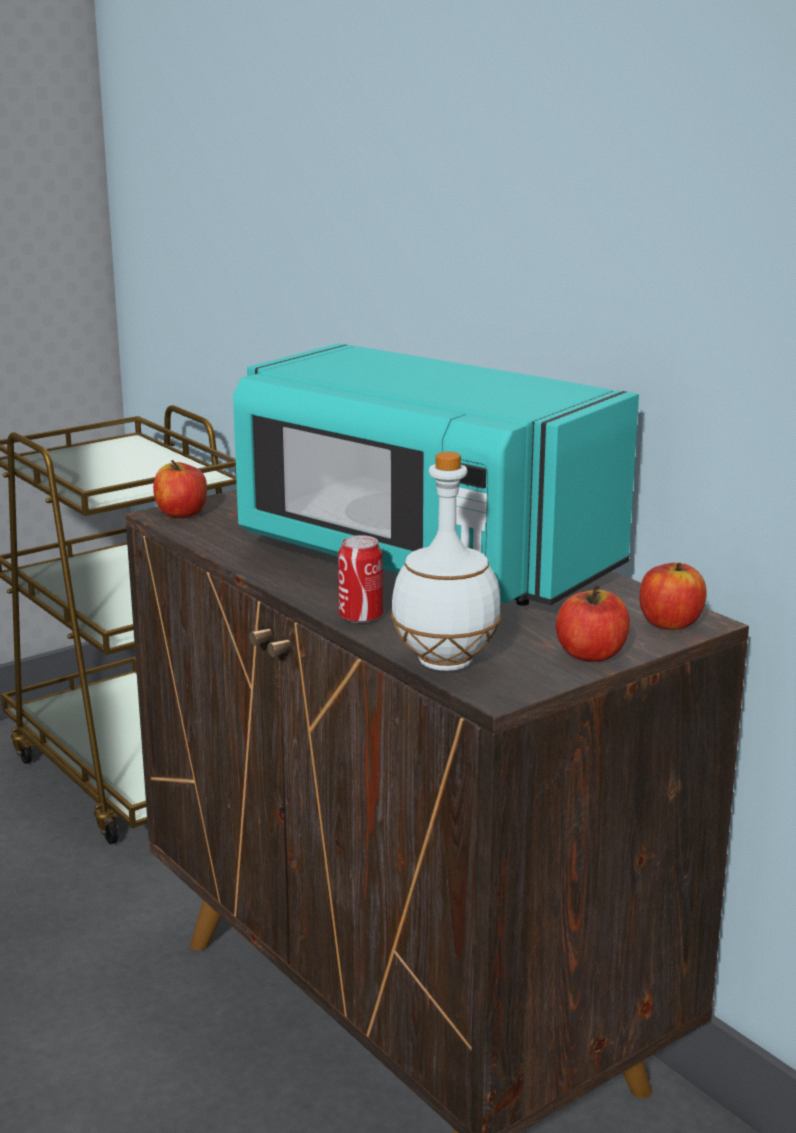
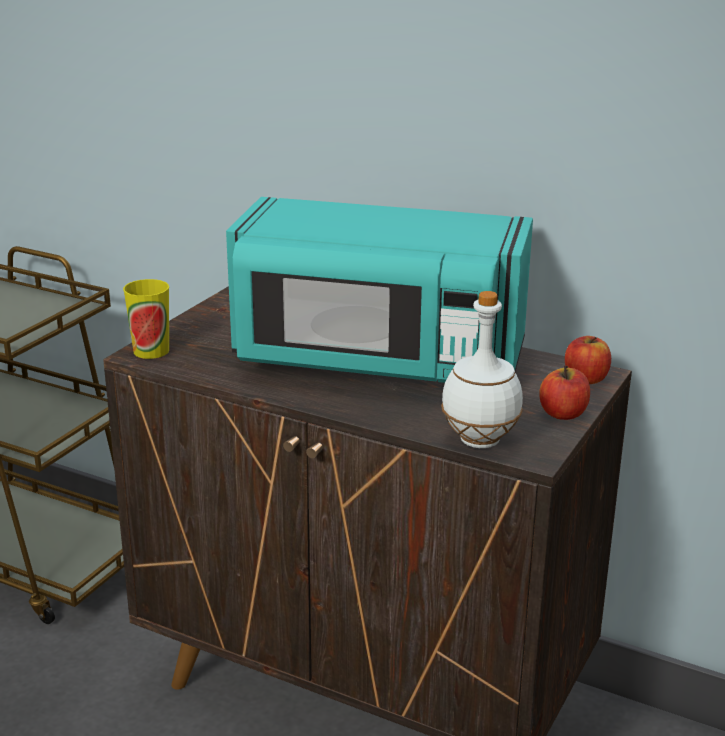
camera: 25 degrees left, 5 degrees up
(182, 513) = (151, 351): apple -> cup
(360, 617) = (384, 416): can -> none

